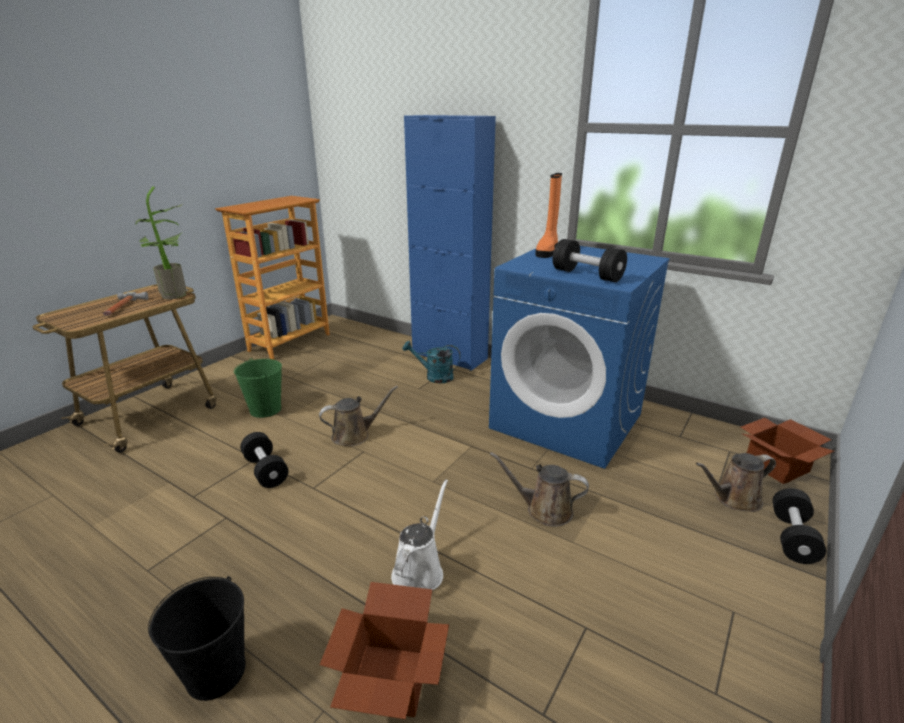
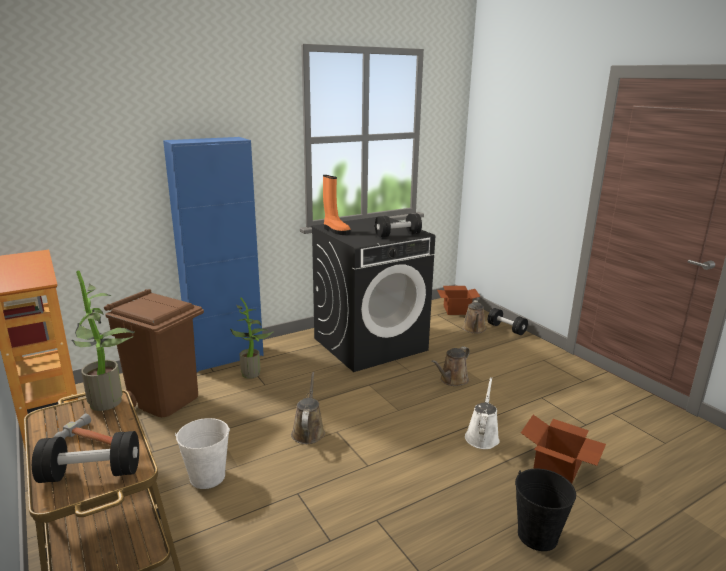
camera: 65 degrees left, 5 degrees down
(265, 409) = (207, 476): green bucket -> white bucket
(266, 470) = (322, 489): black dumbbell -> black dumbbell (91, 473)
(362, 356) = (165, 399): none -> brown trash can
(420, 570) = (482, 436): white watering can -> white watering can turned 60 degrees clockwise
(434, 376) = (253, 373): turquoise watering can -> potted plant
(567, 421) = (370, 344): blue washing machine -> black washing machine

